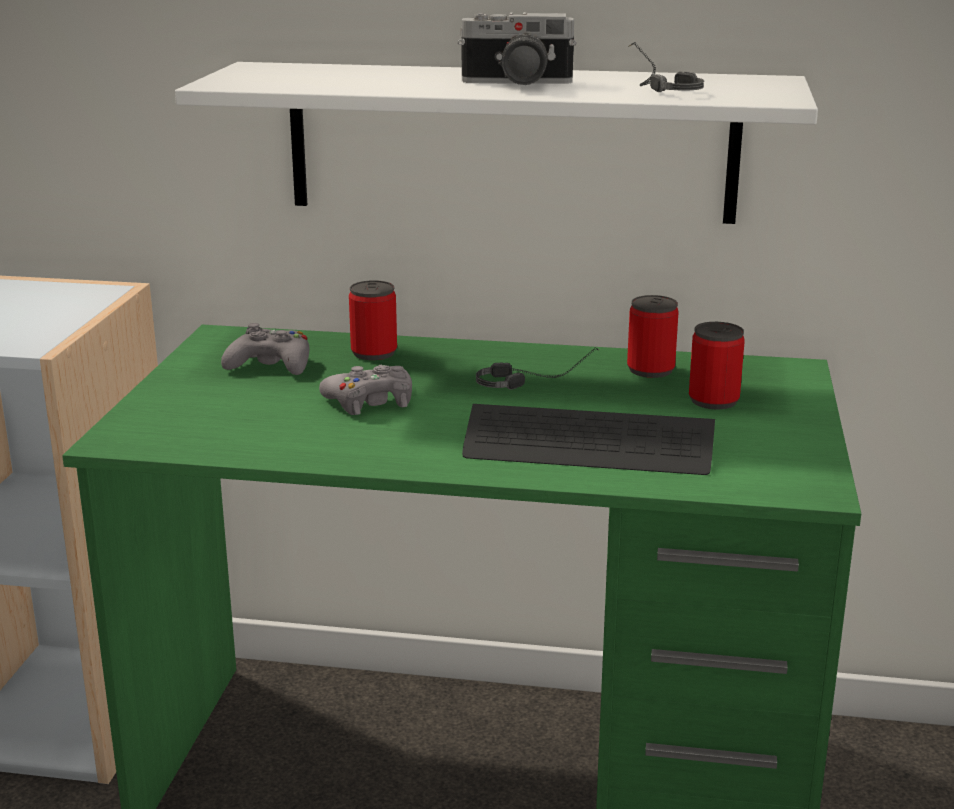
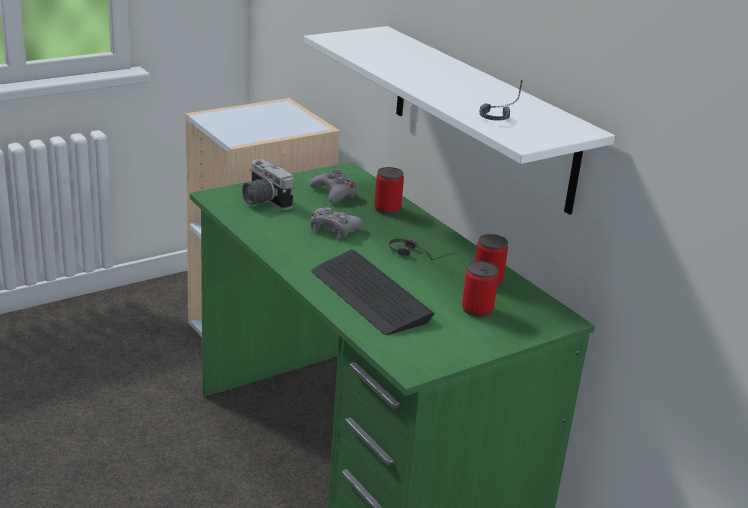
camera: 45 degrees right, 5 degrees up
(516, 84) = (442, 84): camera -> camera (262, 201)

